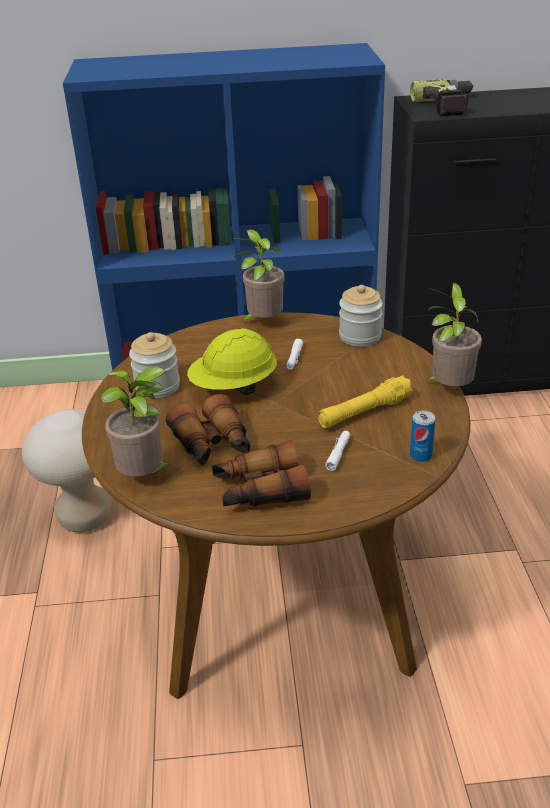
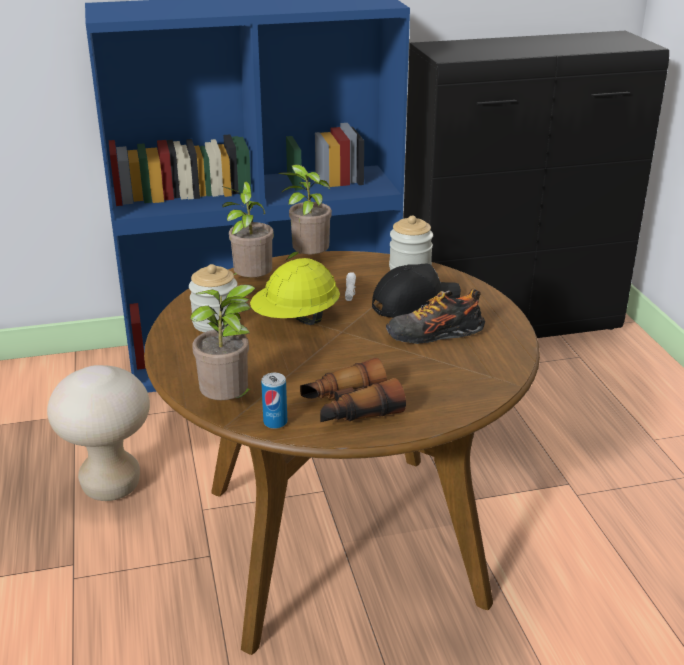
camera: 10 degrees left, 5 degrees down
(213, 445) = (290, 371): binoculars -> none
(338, 454) = (418, 372): white flashlight -> none
(354, 374) = (414, 303): none -> black cap
(364, 412) = (434, 334): yellow flashlight -> shoe
(420, 455) = (499, 369): can -> can (275, 422)
(448, 389) = (510, 311): potted plant -> potted plant (251, 283)
(450, 106) = (468, 50): power drill -> none

